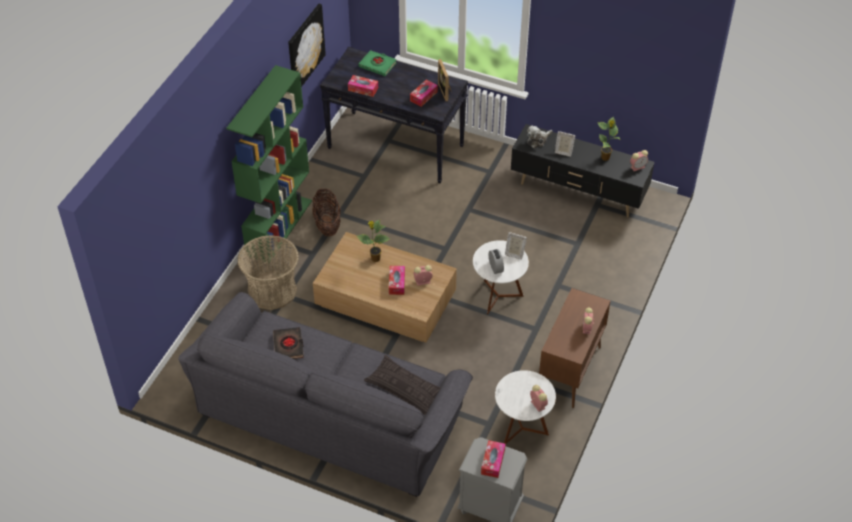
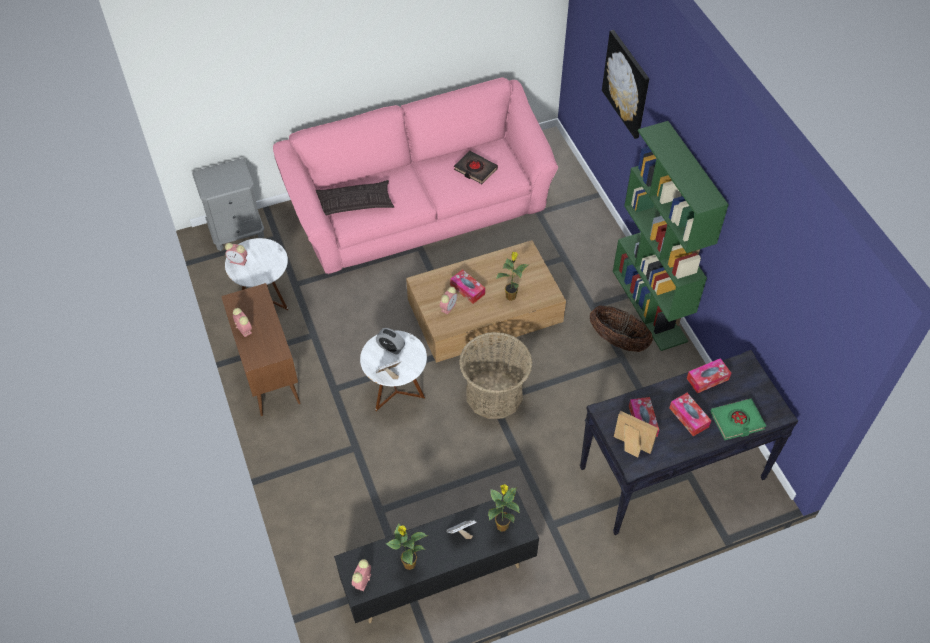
camera: 135 degrees right, 5 degrees up
(272, 290) = (579, 253): basket -> basket (494, 394)
(305, 48) = (768, 291): picture -> picture (626, 84)
(330, 413) = (419, 207): grey sofa -> pink sofa
(493, 462) = (223, 177): tissue box -> tissue box (689, 417)
(538, 140) = (502, 525): plush toy -> potted plant

